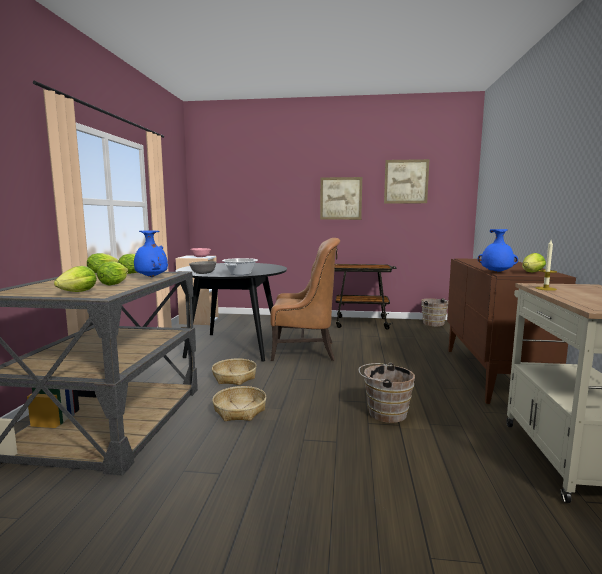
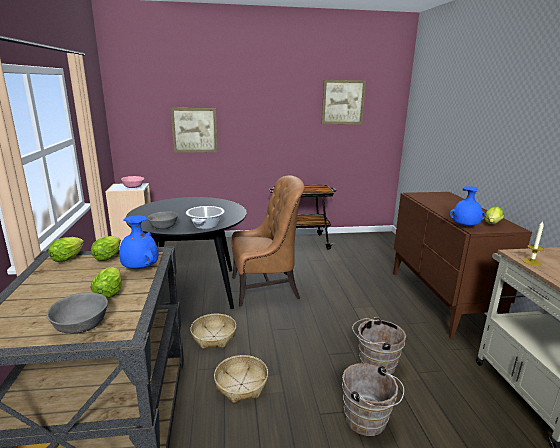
camera: 15 degrees left, 10 degrees up
(76, 292) = (81, 325): lettuce -> grey bowl
(341, 198) = (279, 118): picture -> picture (194, 130)
(434, 324) = (366, 238): brown bucket -> brown bucket (368, 421)

